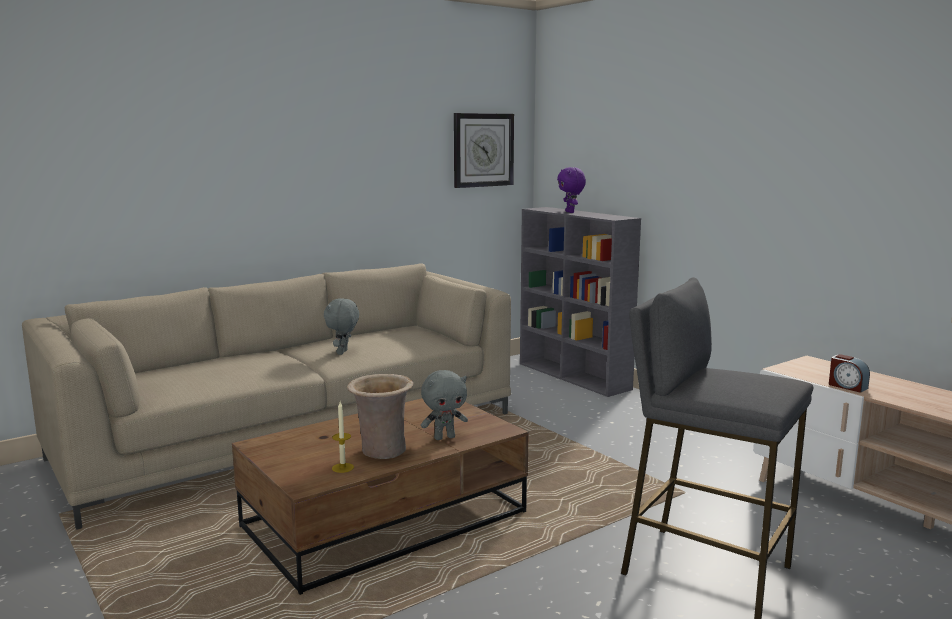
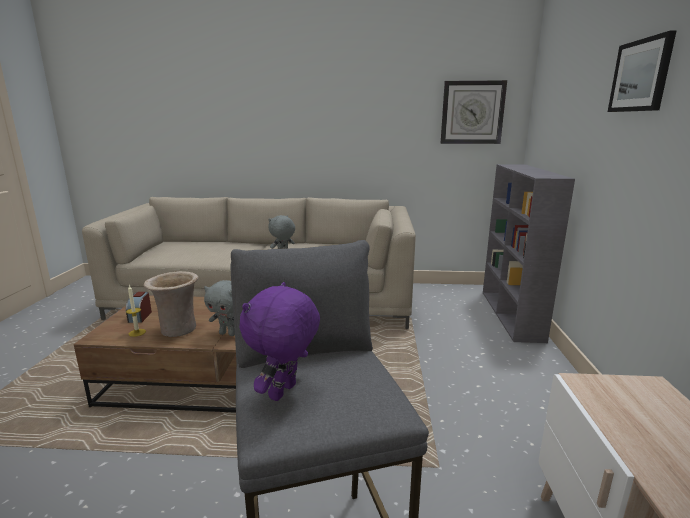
camera: 40 degrees right, 5 degrees up
(570, 212) = (524, 169): purple plush toy -> purple plush toy (284, 393)
(704, 129) = (641, 75): none -> picture
(847, 386) = (635, 447): alarm clock -> alarm clock (140, 316)

